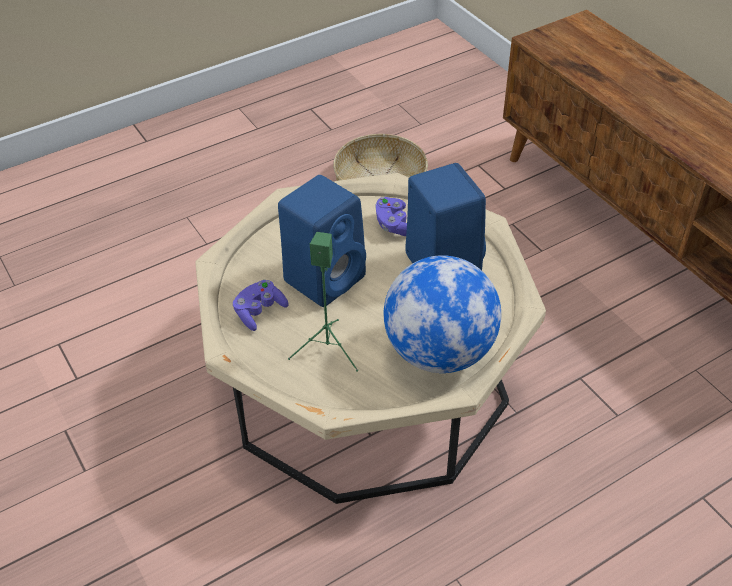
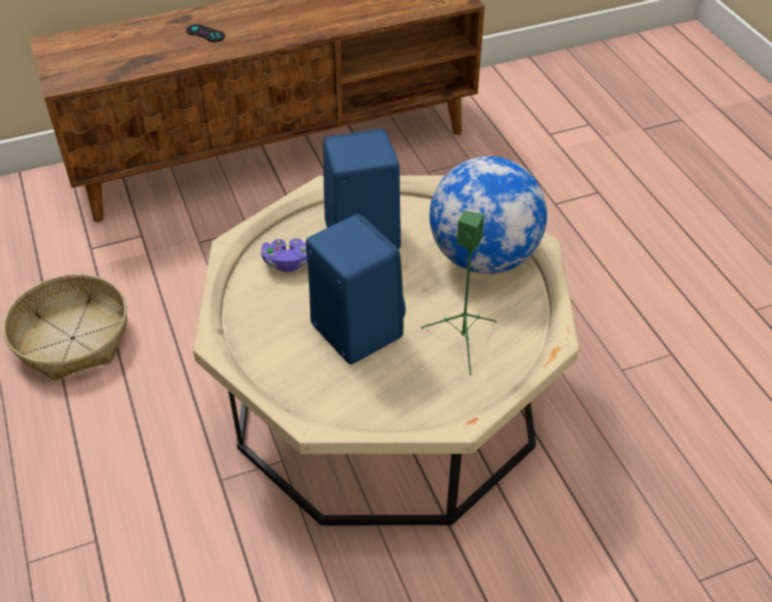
camera: 80 degrees left, 0 degrees up
(259, 312) = (393, 393): purple game controller -> none
(653, 95) = (205, 33): none -> black game controller

